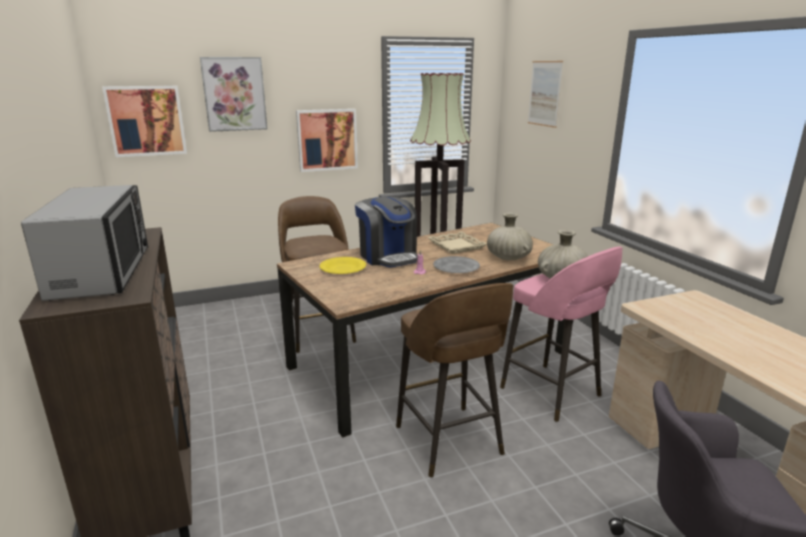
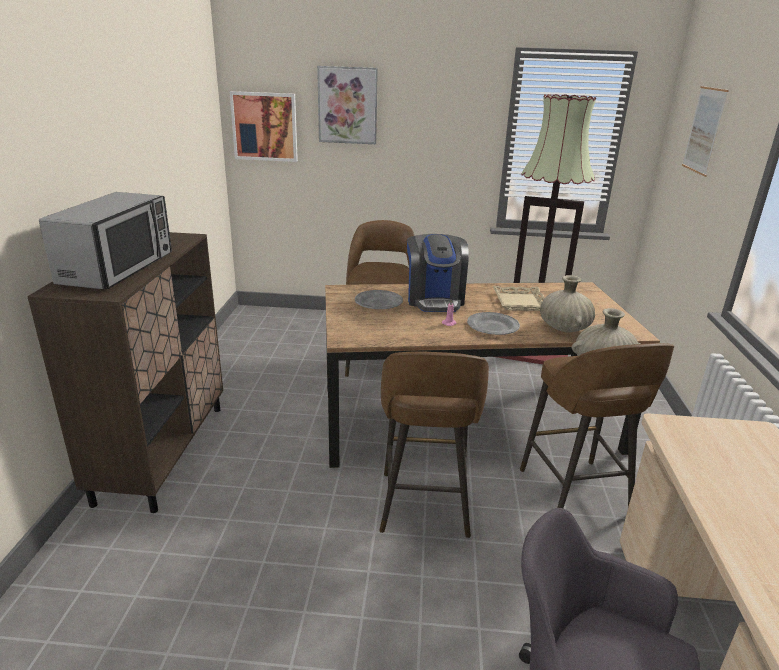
camera: 25 degrees right, 5 degrees up
(327, 140) = (438, 161): picture -> none
(343, 268) = (378, 303): yellow plate -> grey plate
(552, 393) = (575, 494): pink stool -> brown stool

